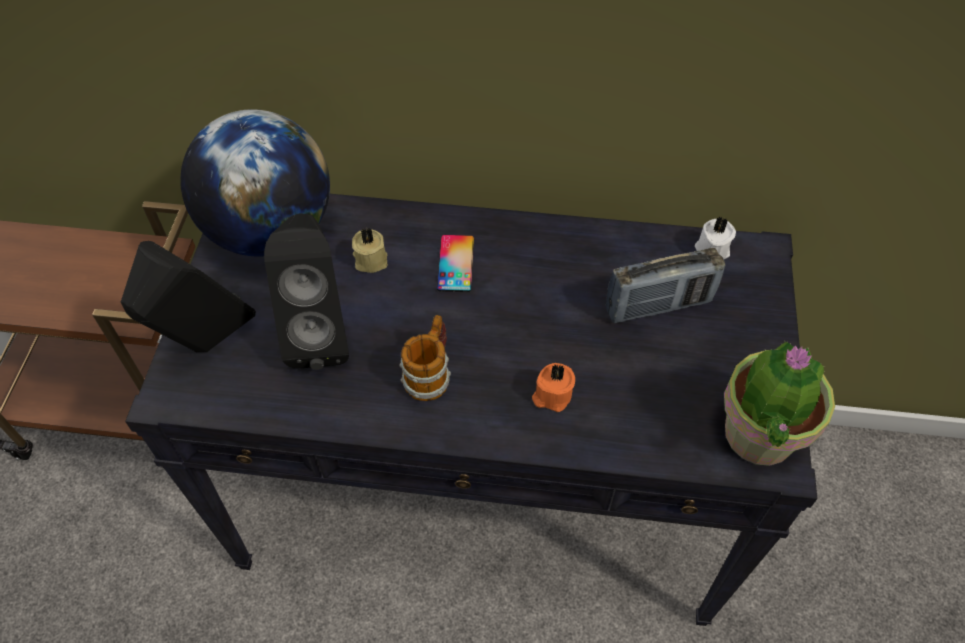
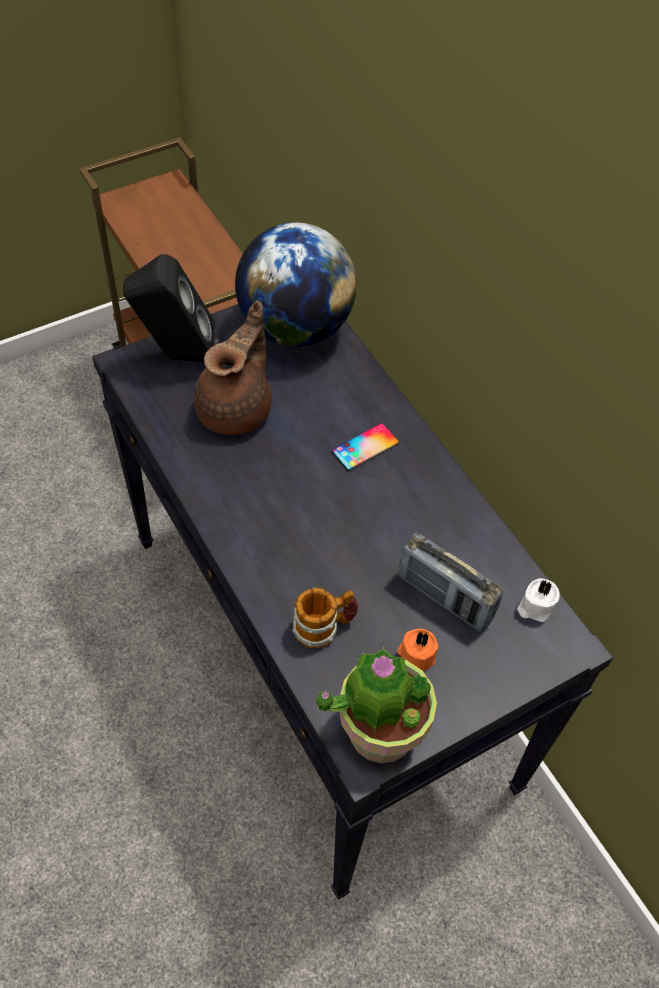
camera: 50 degrees right, 0 degrees up
(320, 334) = (237, 408): black speaker -> brown teapot
(370, 259) = (322, 396): beige candle -> none
(430, 373) = (258, 489): mug -> mug (324, 627)
(552, 395) = (301, 573): orange candle -> orange candle (416, 655)

